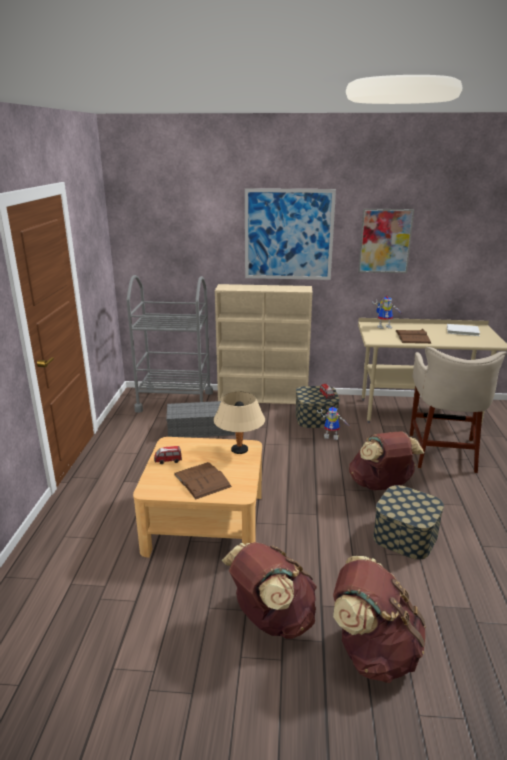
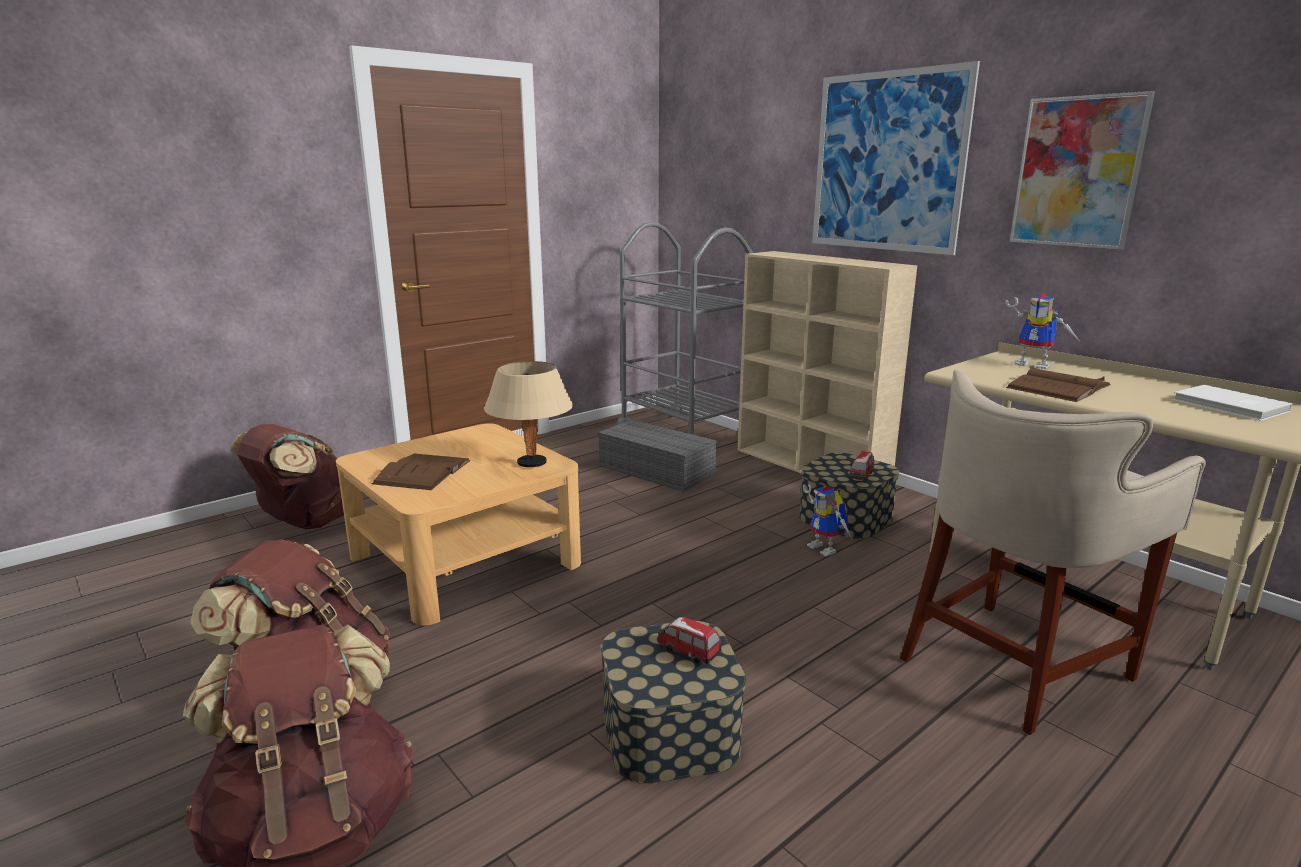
camera: 45 degrees right, 5 degrees down
(168, 461) = (441, 443): toy car -> toy car (688, 652)
(381, 486) = (773, 646): brown backpack -> brown backpack (306, 523)

